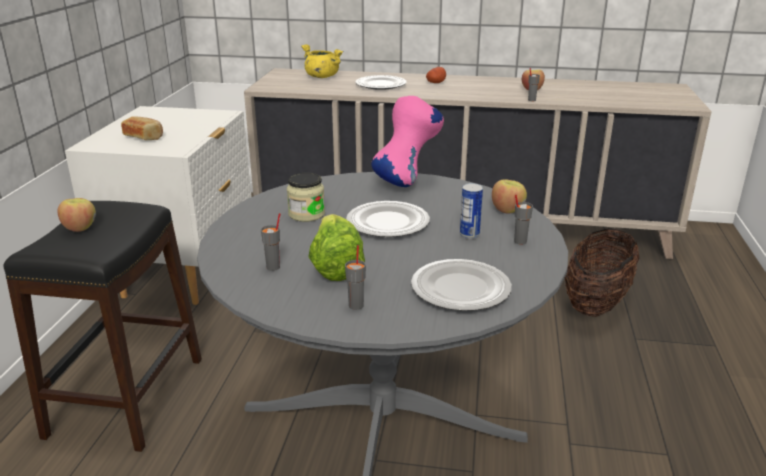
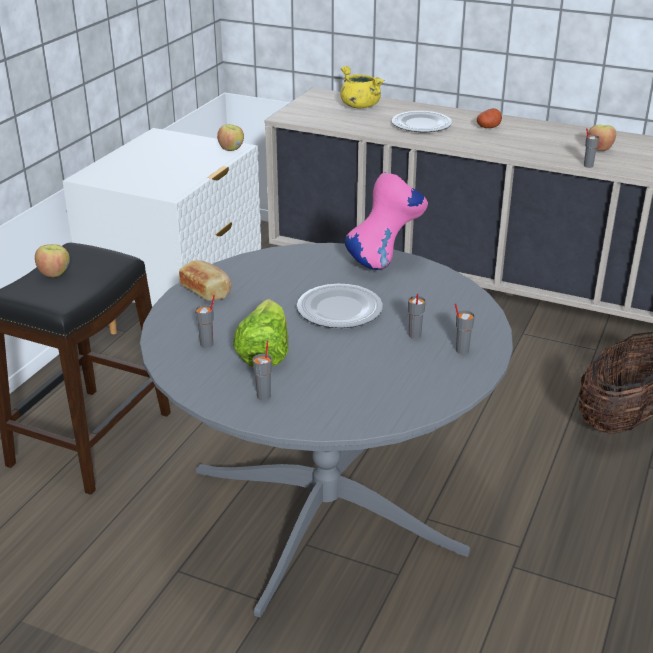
camera: 15 degrees right, 5 degrees up
(144, 137) = (143, 171): bread -> bread (206, 290)
(306, 214) = (264, 289): jar -> none
(459, 288) = (369, 393): plate -> none
(469, 235) = (414, 335): can -> grey cup
(507, 210) = (472, 311): apple -> apple (231, 149)

